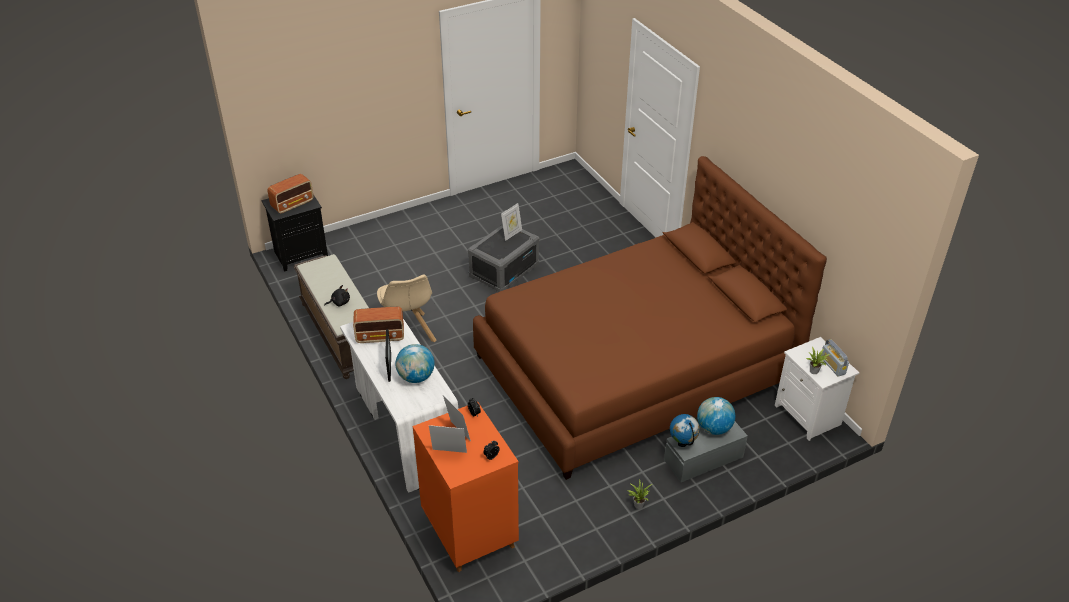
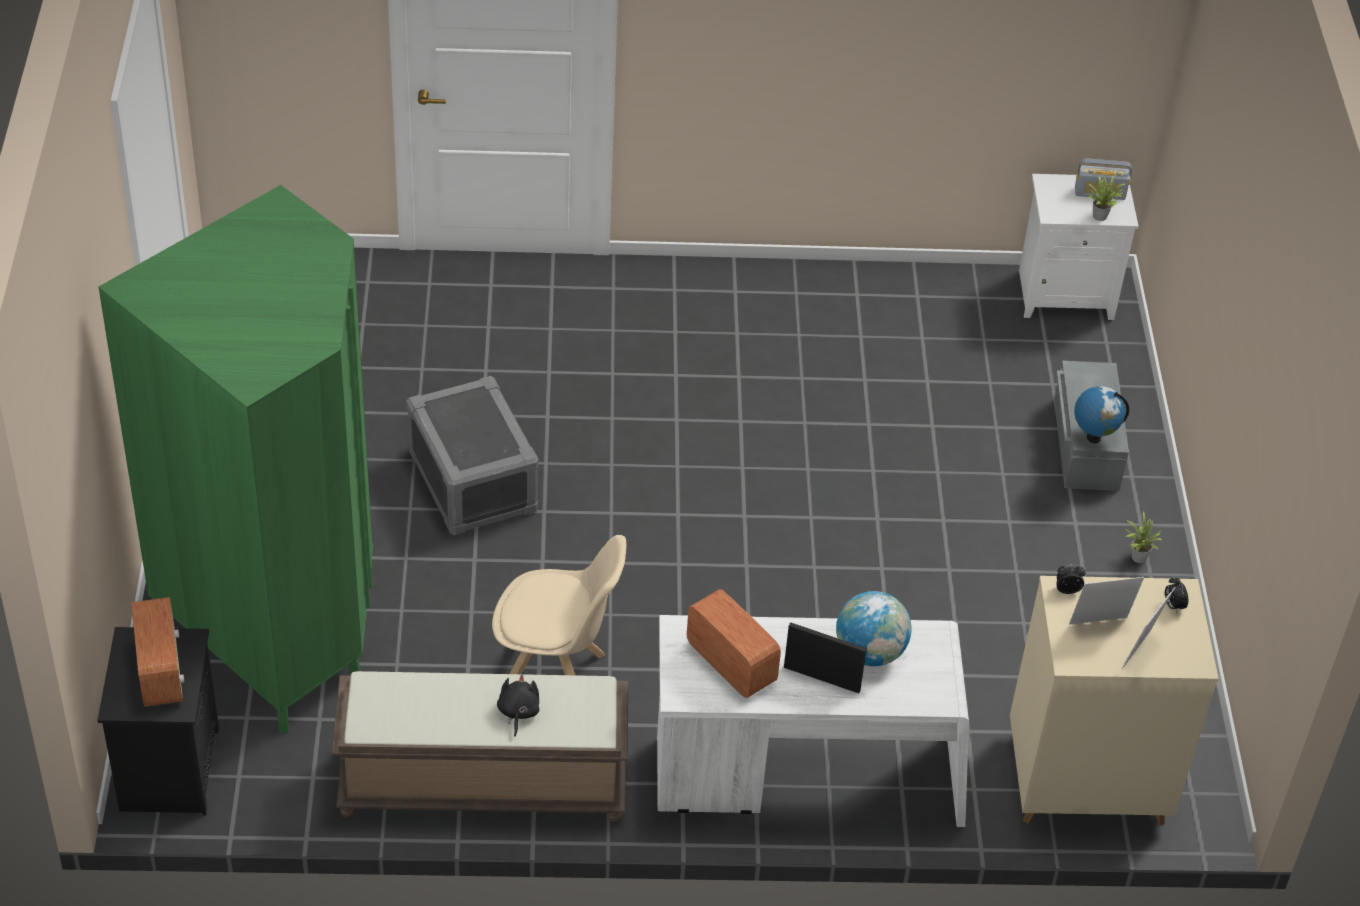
camera: 65 degrees left, 5 degrees up
(380, 336) = (730, 663): radio -> radio turned 60 degrees counterclockwise
(392, 252) = (282, 619): none -> green wardrobe
(469, 530) = (1085, 778): orange dresser -> beige dresser
(511, 234) = (456, 407): picture frame -> none
(635, 369) = (848, 428): brown bed -> none
(714, 428) = (1082, 390): globe -> none

